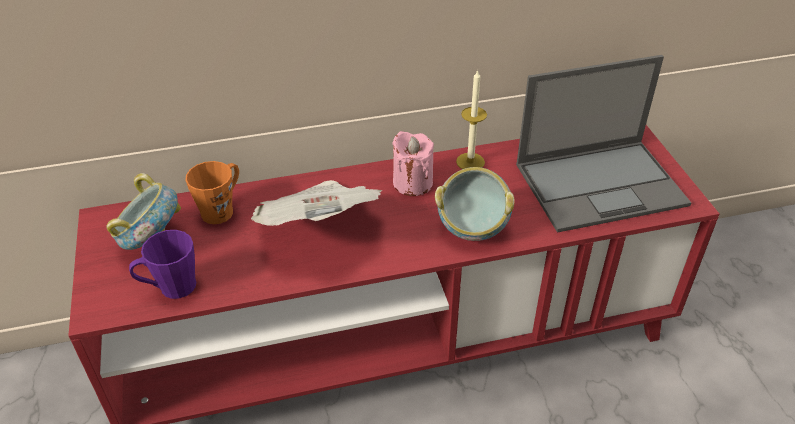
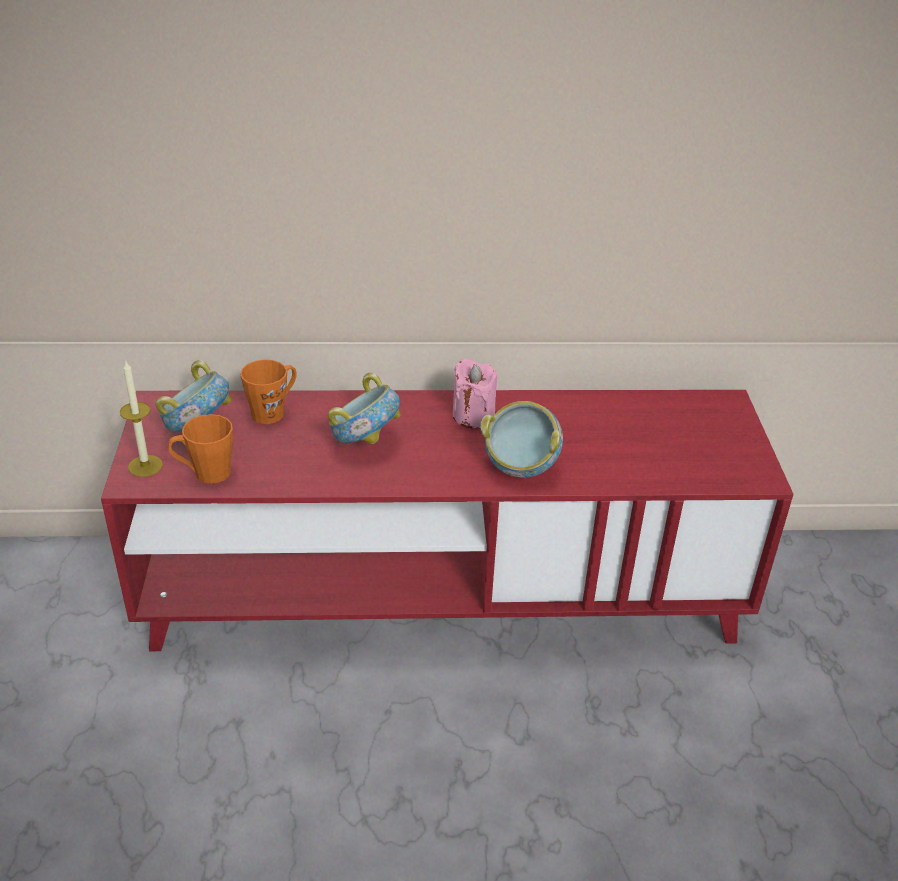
camera: 10 degrees right, 5 degrees down
(171, 288) = (205, 473): purple mug -> orange mug
(319, 227) = (365, 442): newspaper -> bowl
(470, 162) = (541, 404): candle -> candle (145, 466)
(601, 184) = (674, 446): laptop -> none

